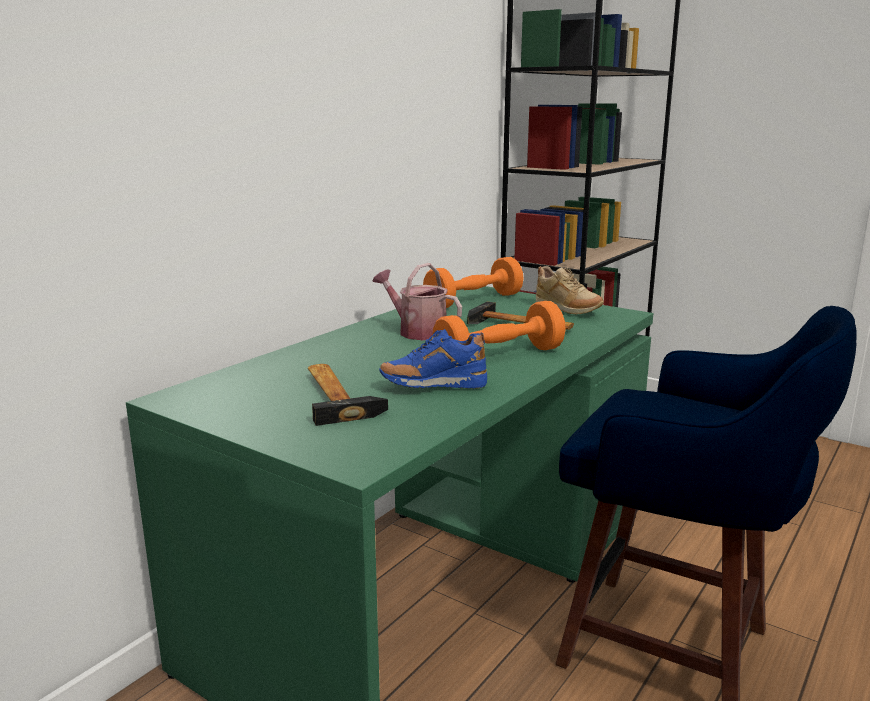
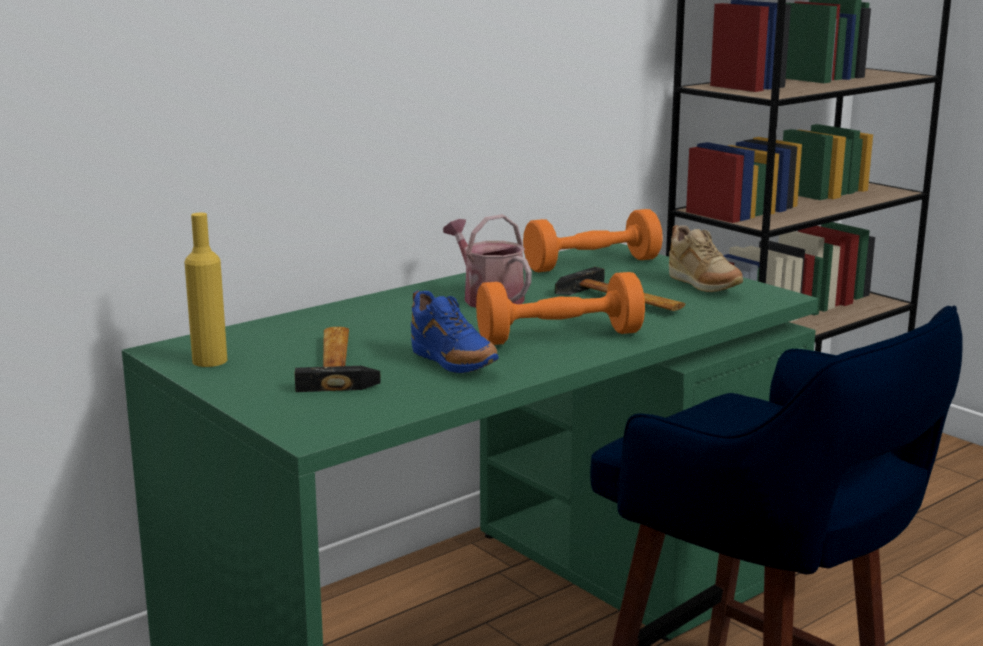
camera: 15 degrees right, 0 degrees up
(217, 404) = (209, 361): none -> yellow bottle
(433, 387) = (452, 364): blue shoe -> blue shoe turned 135 degrees counterclockwise

